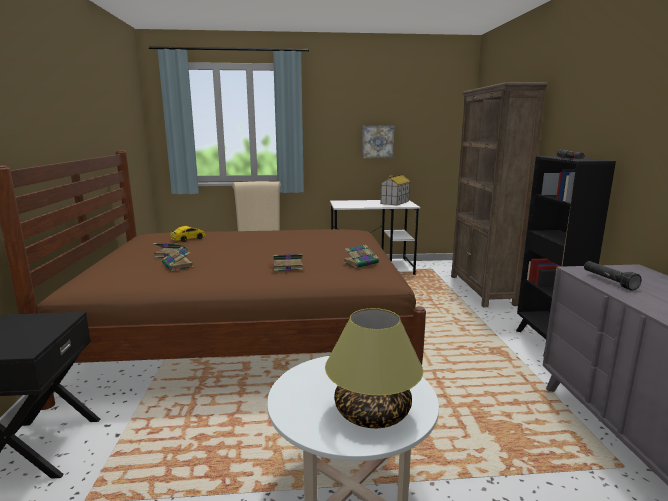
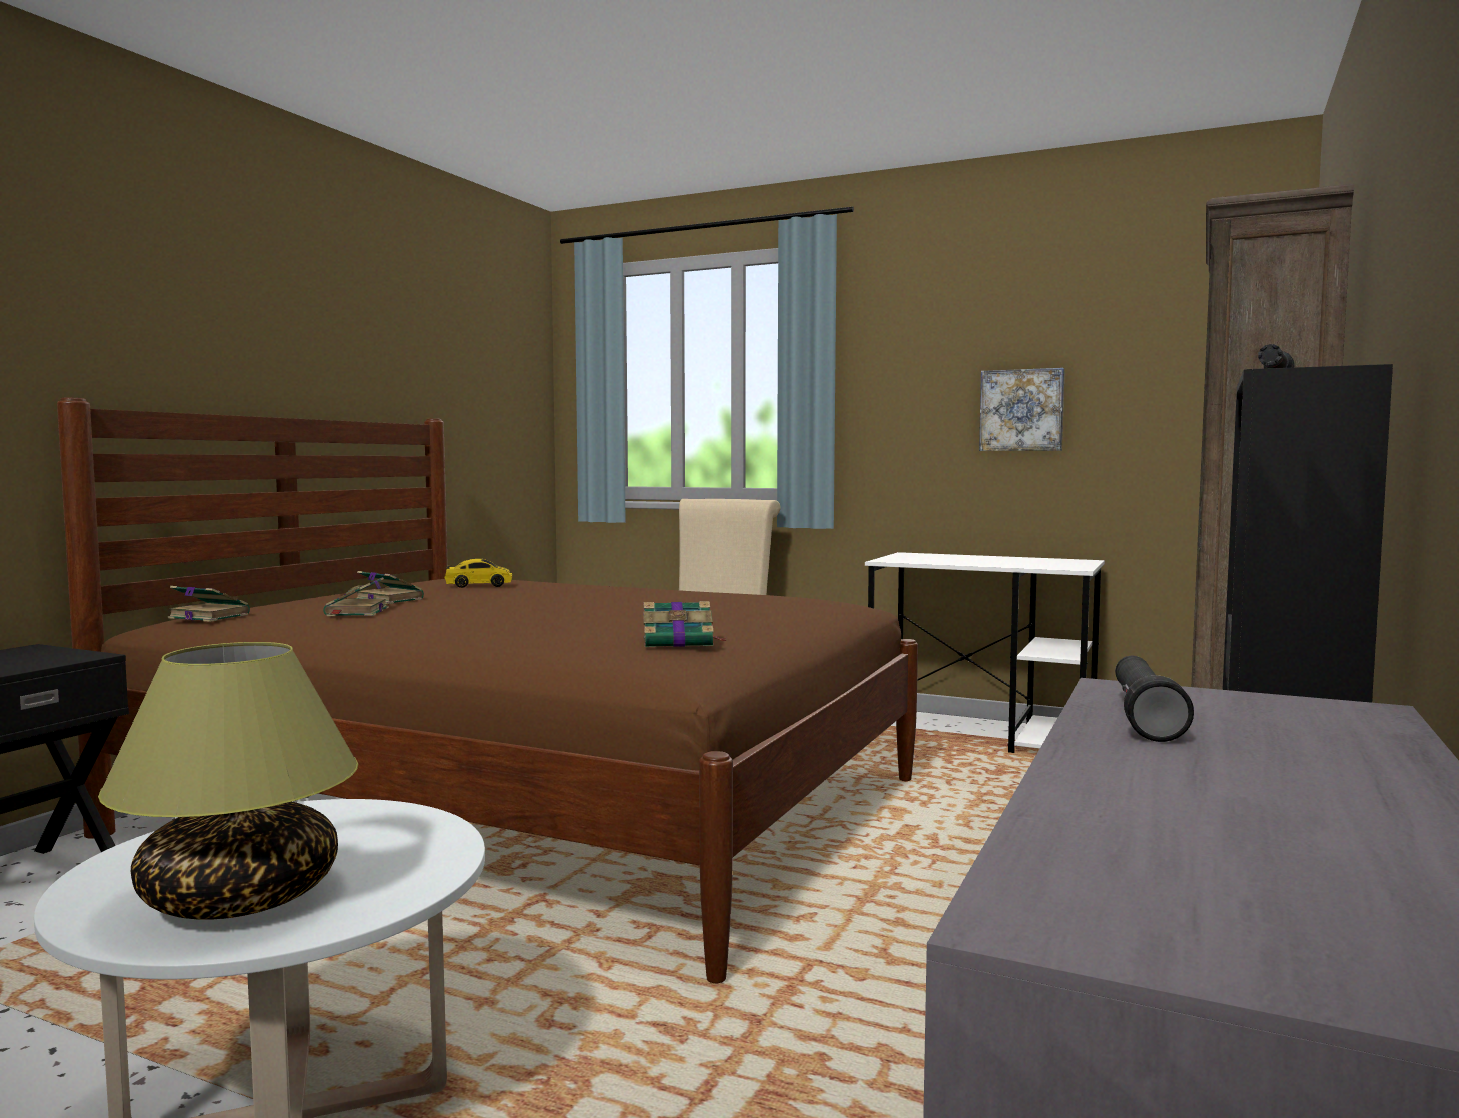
camera: 30 degrees right, 10 degrees down
(287, 267) = (518, 631): book -> book (208, 616)
(395, 202) = (1047, 562): toy house -> none

